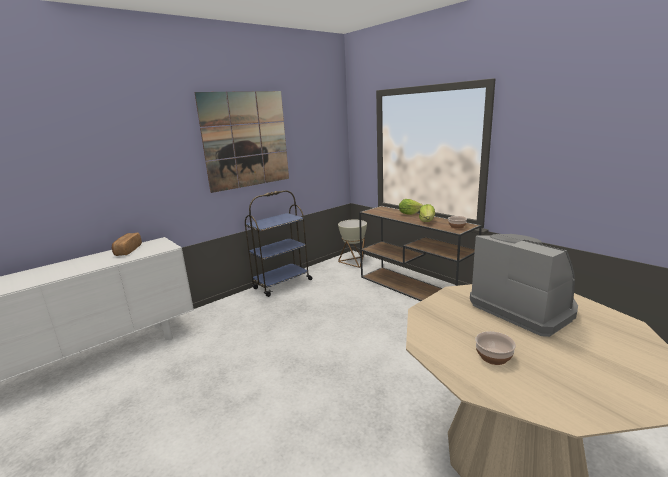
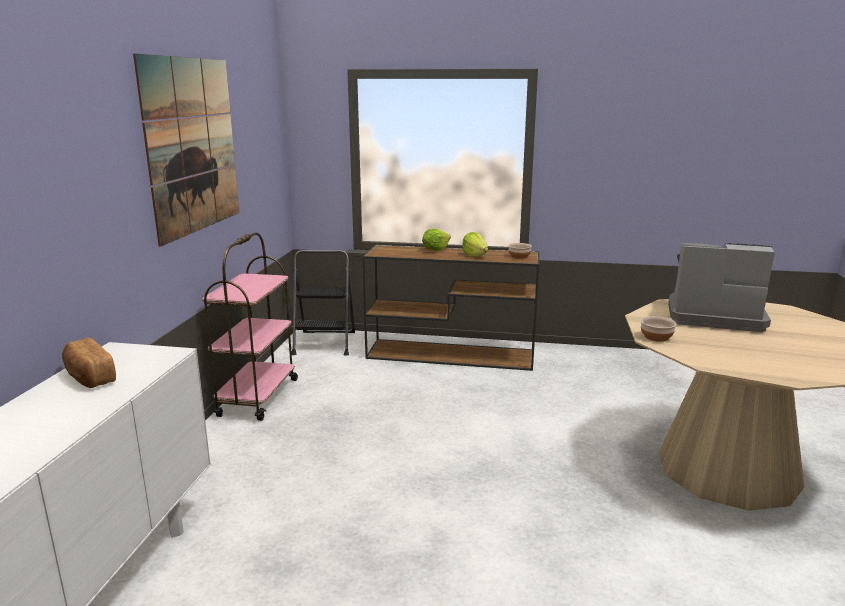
camera: 40 degrees left, 0 degrees up
(281, 284) = (257, 398): blue cart -> pink cart
(354, 262) = (325, 341): planter -> black step ladder
(494, 357) = (762, 355): bowl -> bowl (656, 337)

